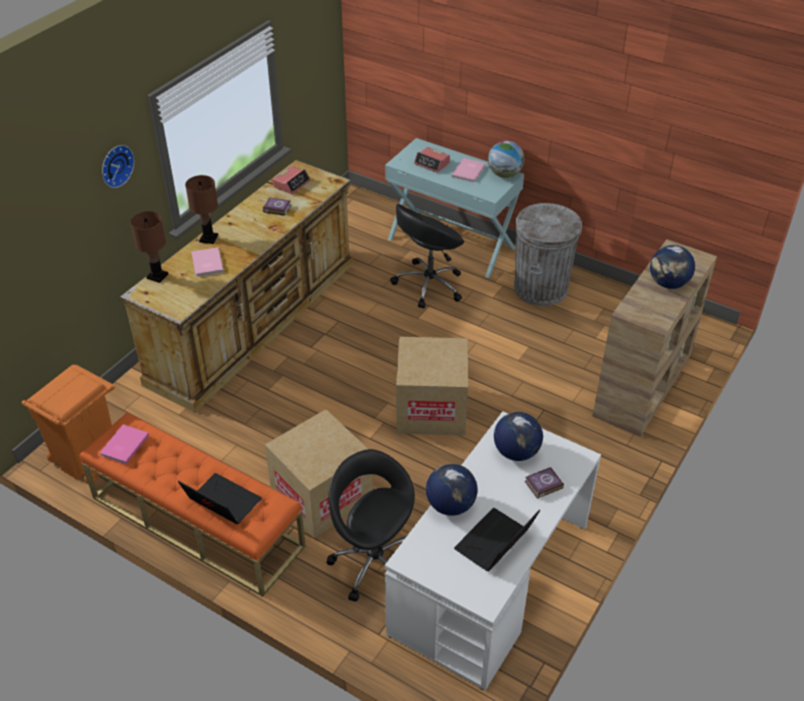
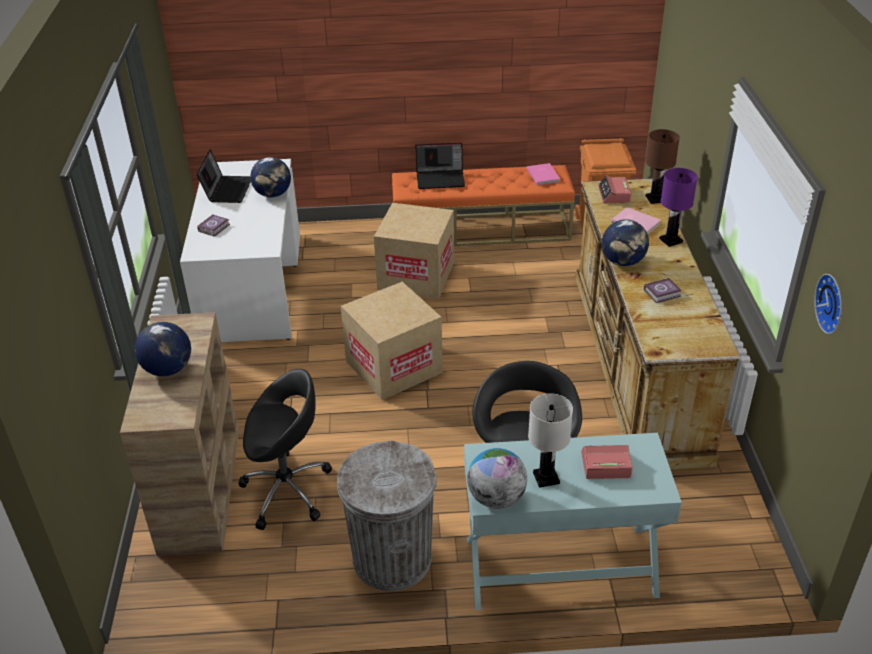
camera: 145 degrees right, 5 degrees down
(115, 165) = (712, 97): wall clock -> wall clock (832, 303)
(209, 238) = (670, 241): brown table lamp -> purple table lamp
(292, 184) = (693, 325): alarm clock -> alarm clock (614, 195)
(374, 561) = (341, 261): black office chair -> black office chair (289, 490)
(469, 171) = (546, 478): pink book -> white table lamp
(516, 452) = (248, 237): globe -> globe (623, 262)

